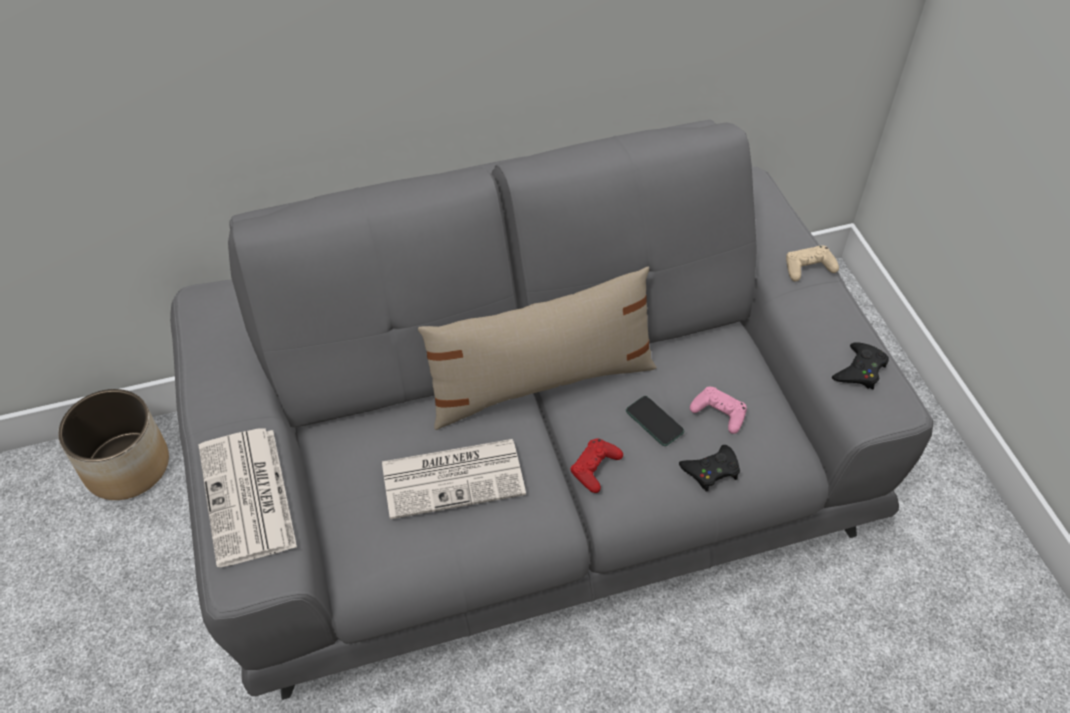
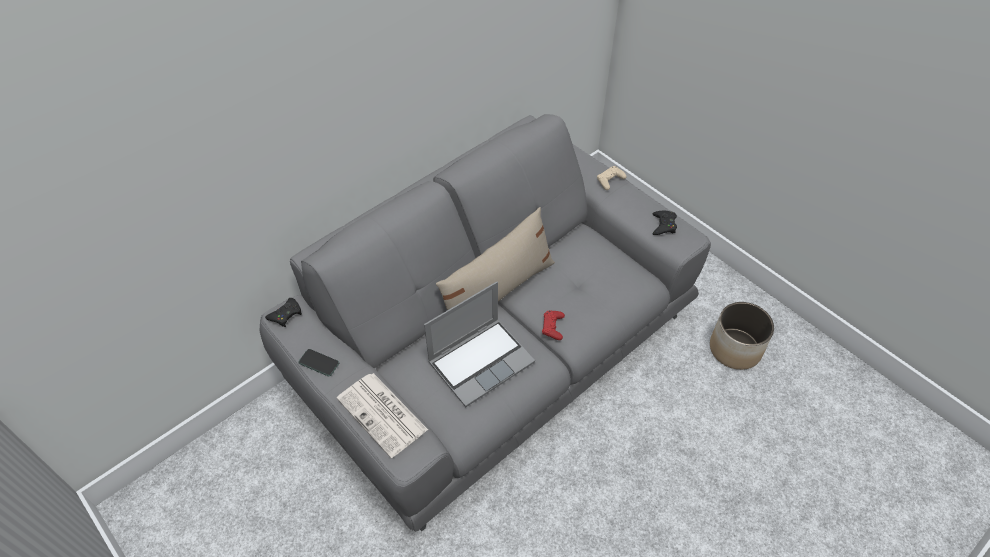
camera: 25 degrees left, 0 degrees up
(128, 465) = (245, 441): planter -> planter (735, 348)
(455, 477) = (481, 361): newspaper -> laptop
(654, 421) = (569, 291): phone -> phone (319, 363)
(711, 470) = (612, 305): black game controller -> black game controller (285, 314)
(719, 413) = (599, 274): pink game controller -> none

